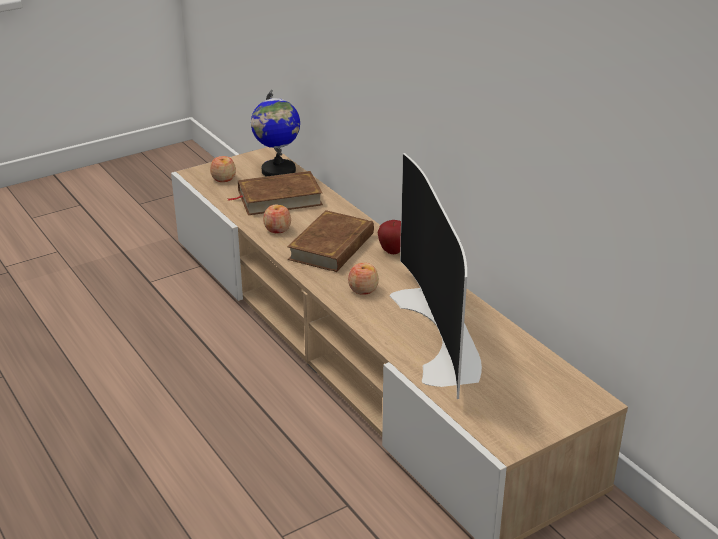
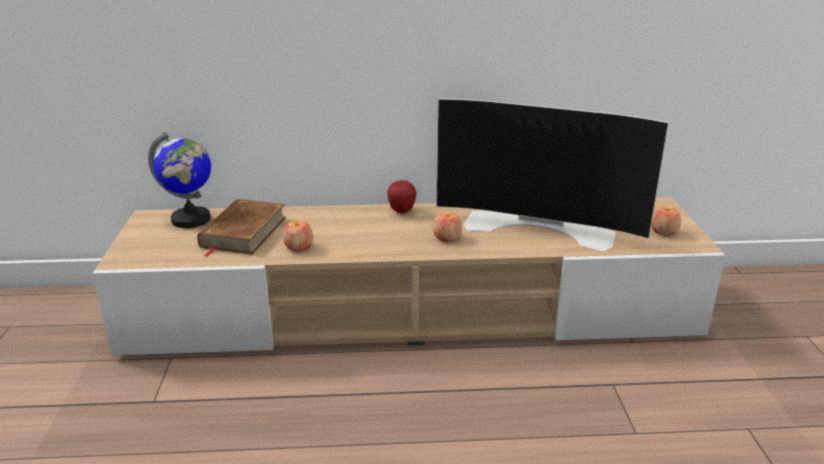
camera: 60 degrees left, 5 degrees down
(223, 178) = (159, 248): apple -> apple (664, 231)
(332, 246) = (363, 232): brown book -> none

